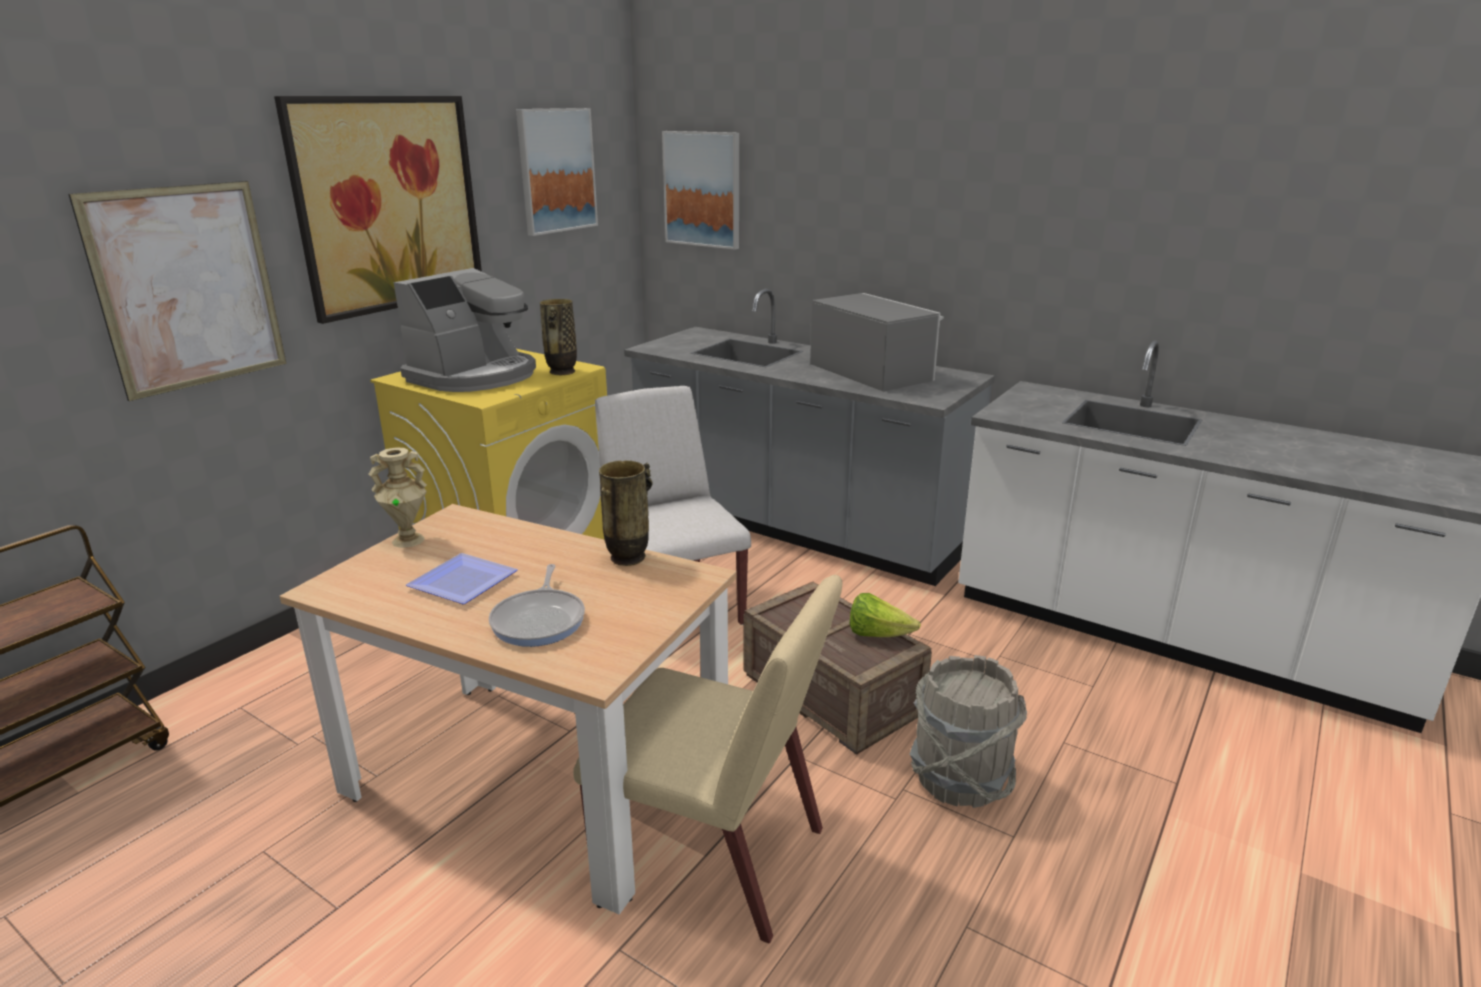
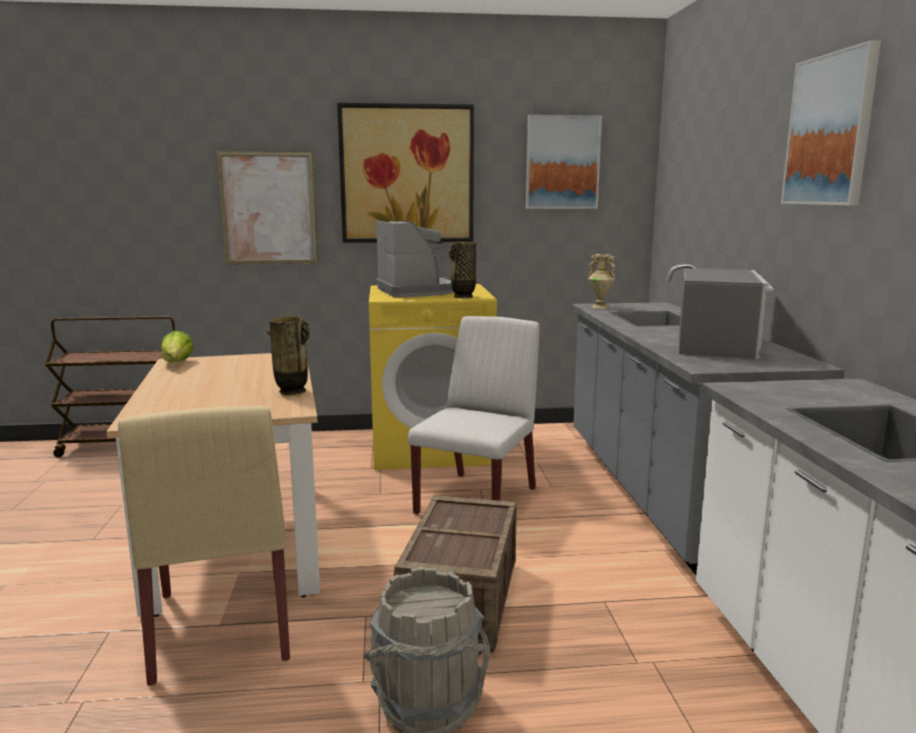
camera: 50 degrees right, 10 degrees down
(408, 540) = (247, 357): beige vase -> beige vase (600, 307)
(463, 580) = (214, 375): plate -> none
(475, 376) = (416, 291): coffee machine -> coffee machine turned 105 degrees counterclockwise
(540, 620) = (186, 397): frying pan -> none
(702, 189) = (683, 180): picture -> picture (830, 130)
(877, 635) = (479, 550): lettuce -> lettuce (177, 364)

